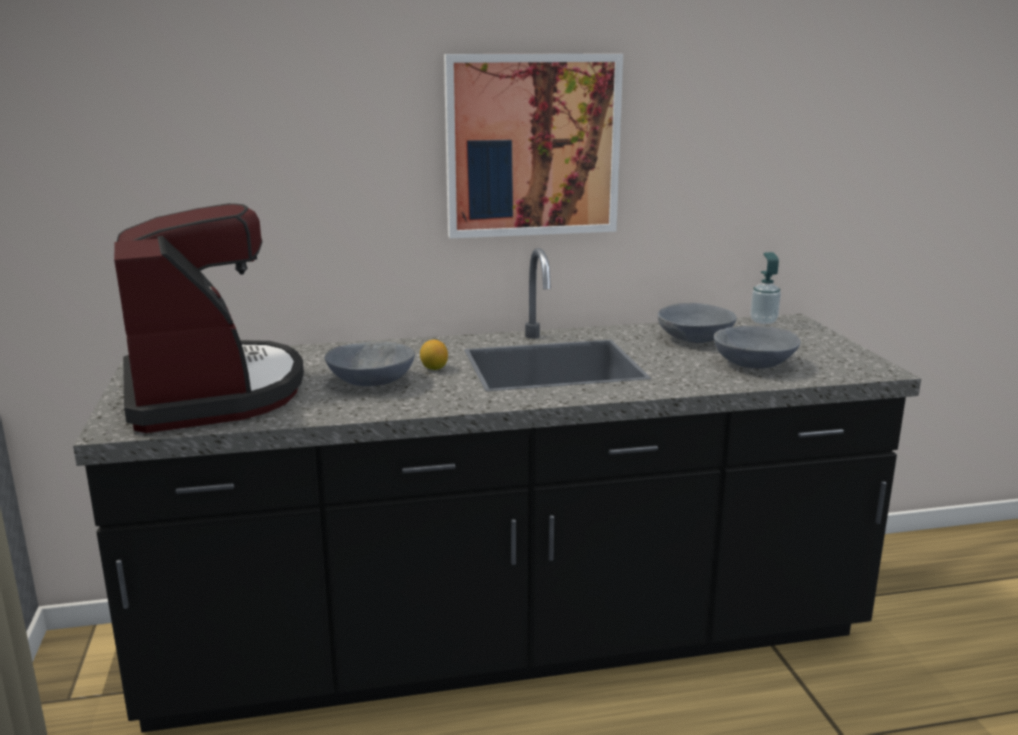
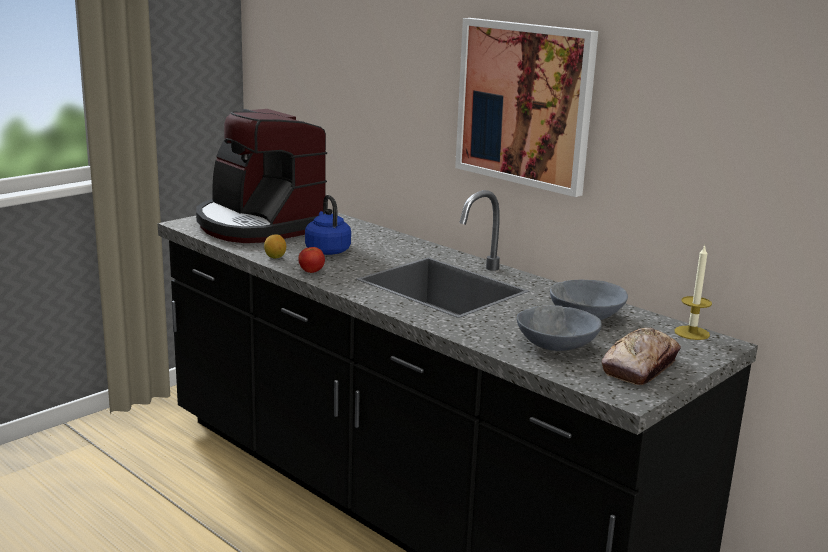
camera: 55 degrees right, 0 degrees up
(211, 392) = (258, 225): coffee machine -> coffee machine turned 105 degrees clockwise
(370, 382) = (327, 250): grey bowl -> blue kettle
(432, 404) = (311, 271): none -> tomato
(434, 368) = (376, 258): lemon -> lemon (275, 257)
(763, 321) = (692, 333): soap dispenser -> candle
(822, 352) = (640, 366): none -> bread

